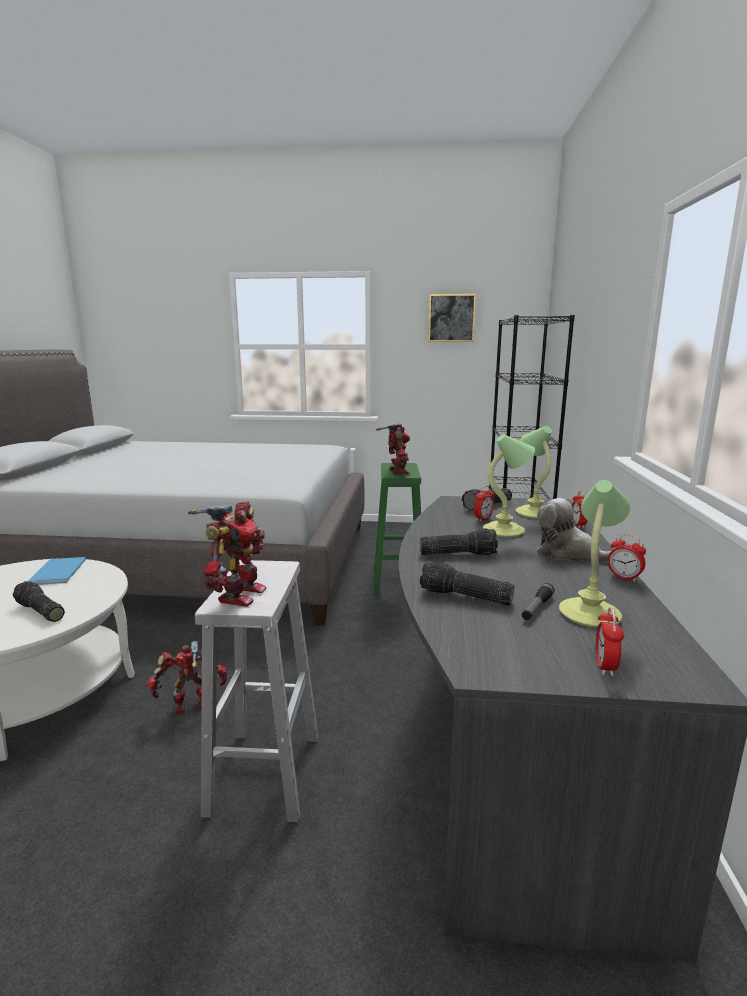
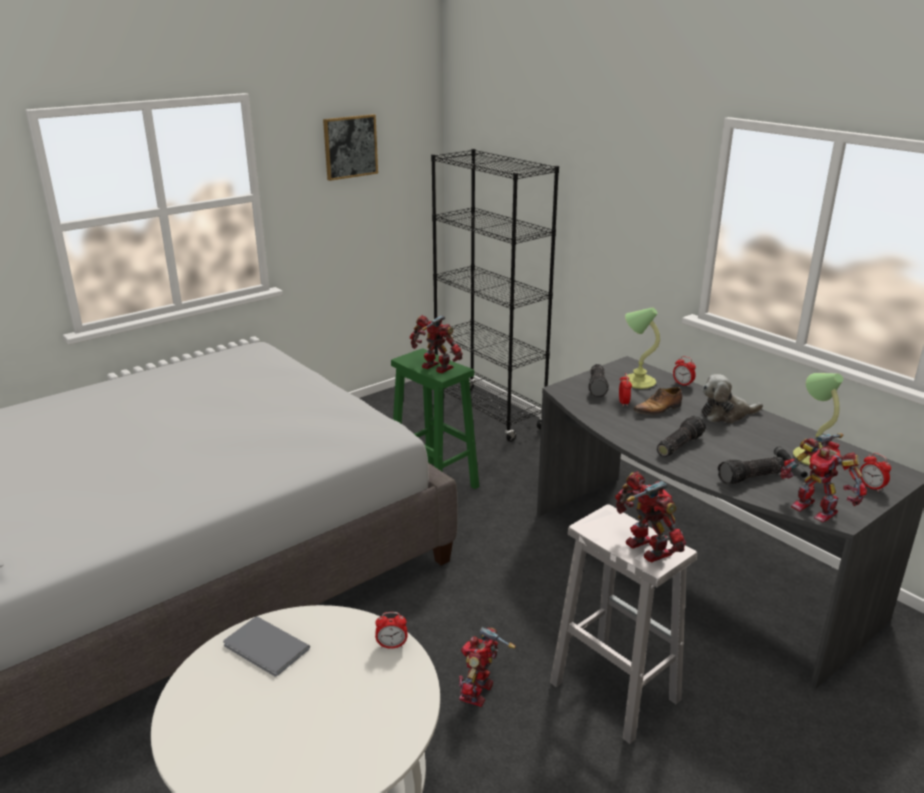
camera: 45 degrees left, 10 degrees up
(39, 612) = (369, 685): flashlight -> none
(56, 573) = (266, 649): blue book -> grey book
(470, 647) = (815, 508): none -> toy robot
(505, 531) = (658, 409): table lamp -> shoe
(624, 577) = (780, 422): alarm clock -> alarm clock (392, 645)

